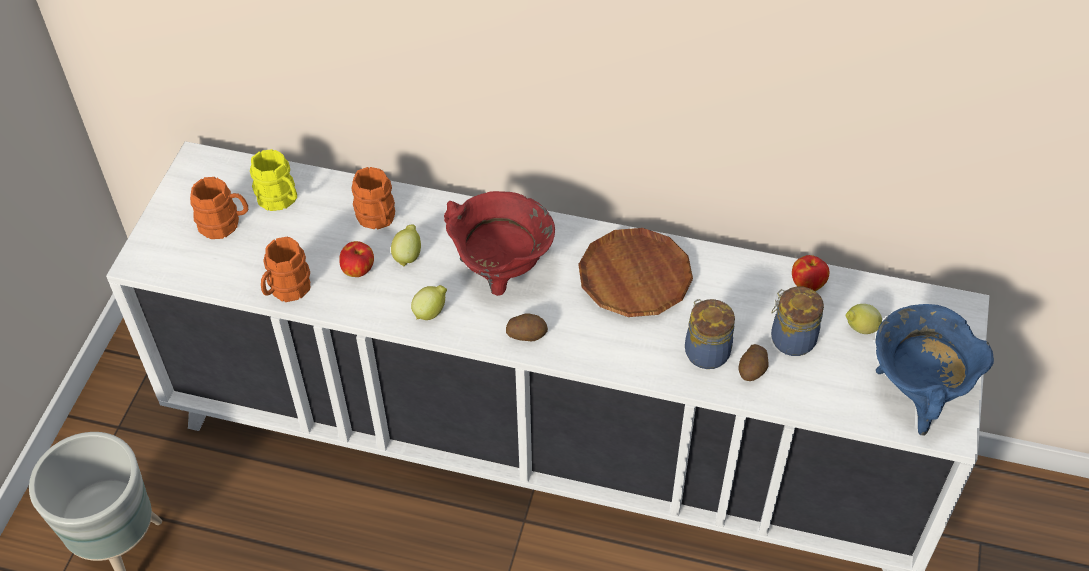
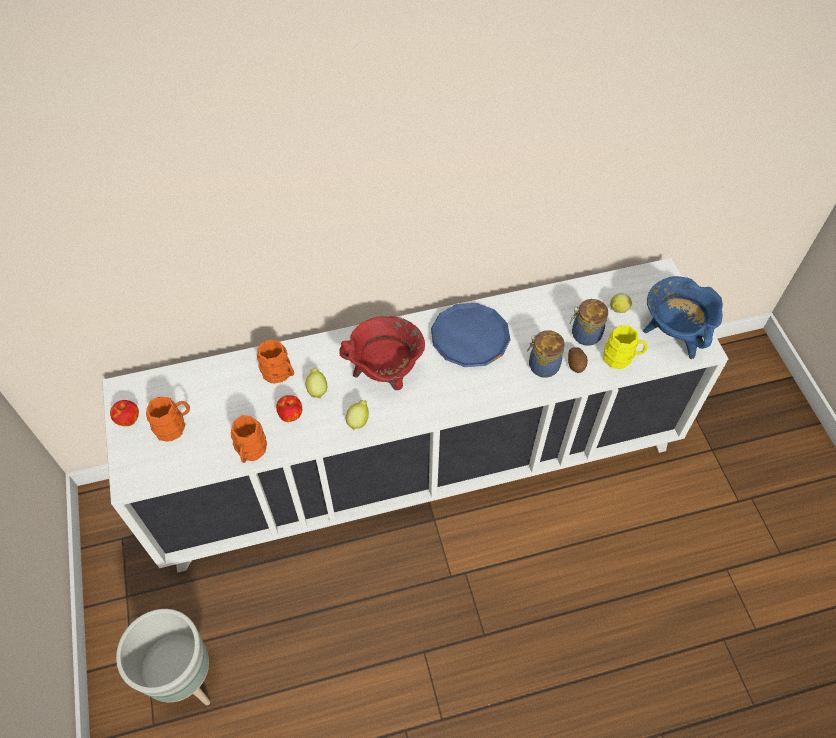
camera: 30 degrees left, 5 degrees up
(280, 200) = (202, 390): yellow mug -> yellow mug (622, 358)
(526, 334) = (429, 406): potato -> none
(635, 278) = (470, 338): brown plate -> blue plate
(807, 283) = (571, 295): apple -> apple (128, 419)

